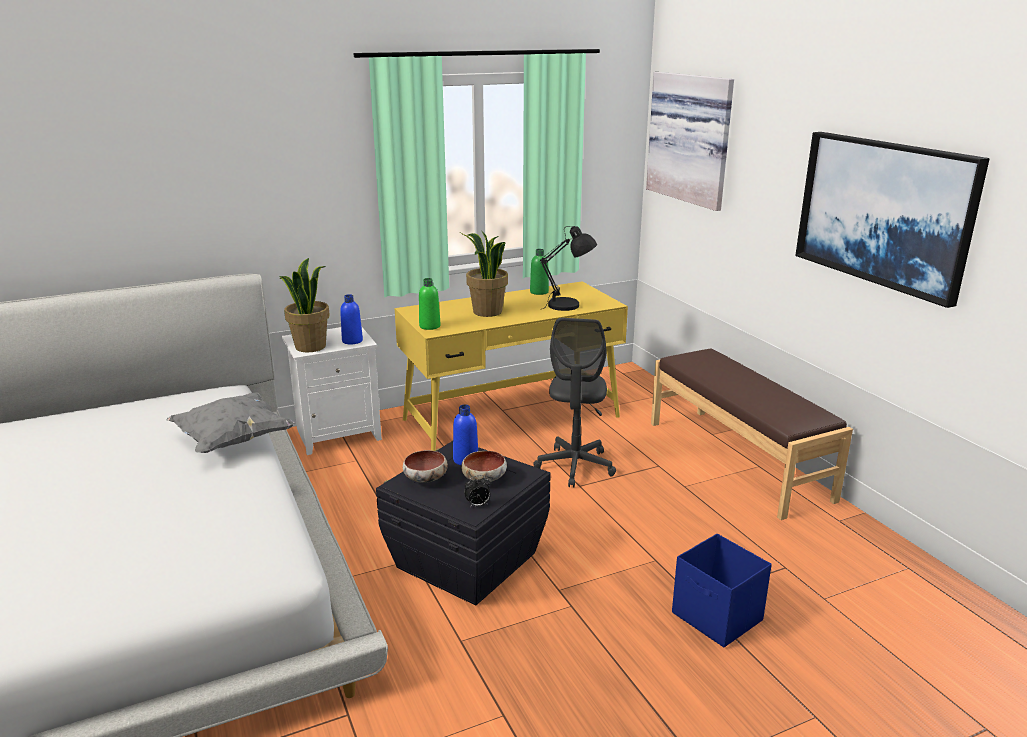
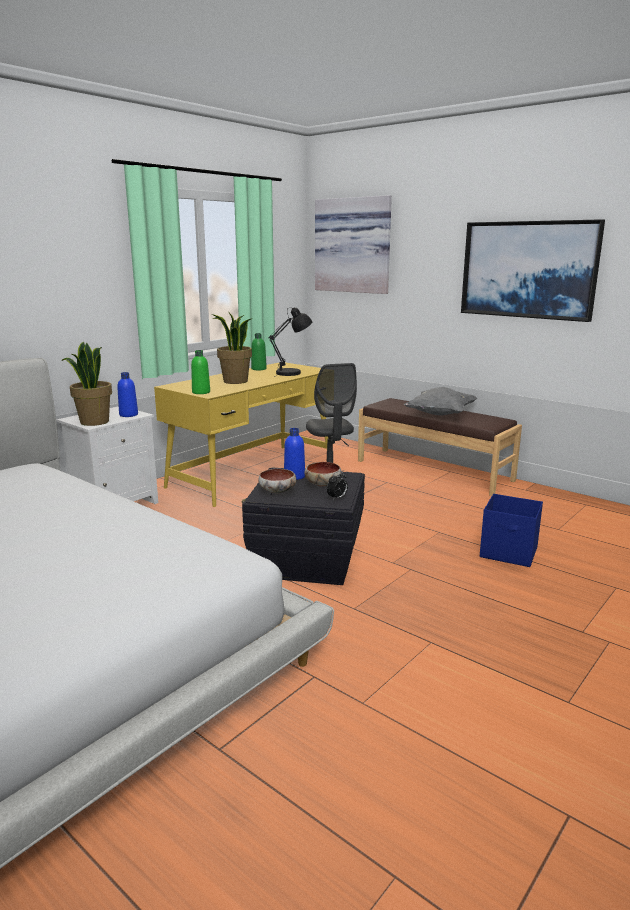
camera: 25 degrees left, 5 degrees down
(233, 441) = (83, 493): grey pillow -> grey pillow (440, 415)

